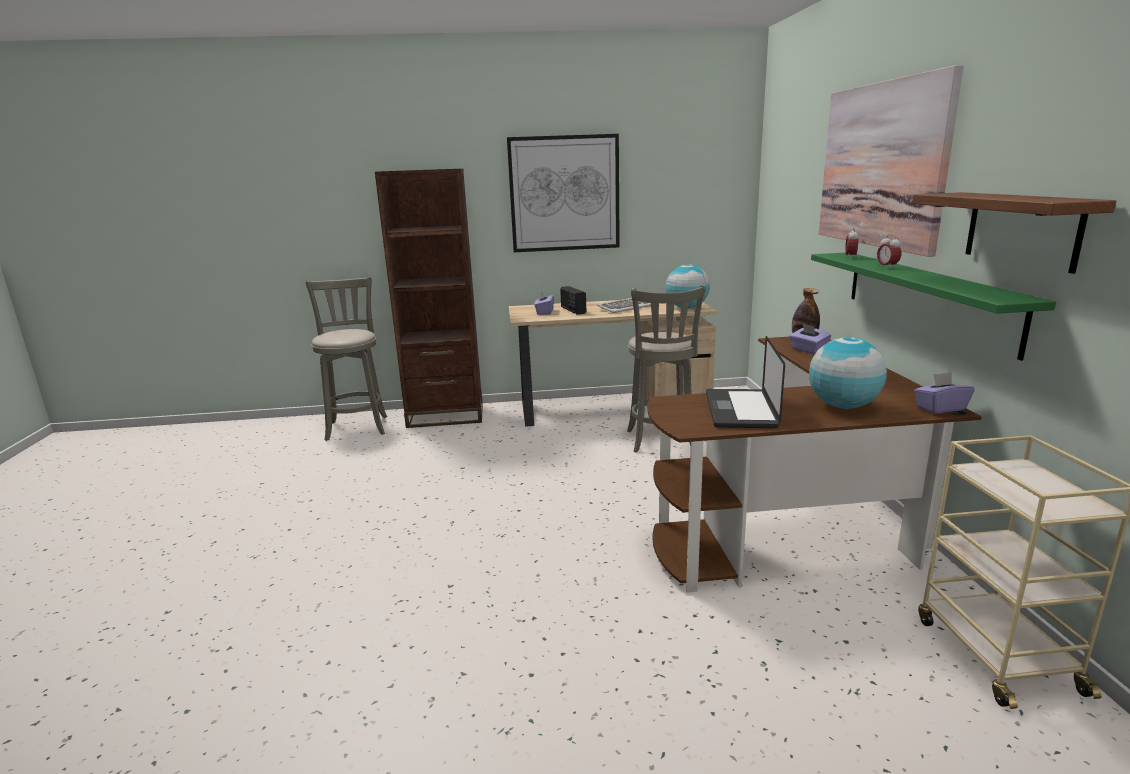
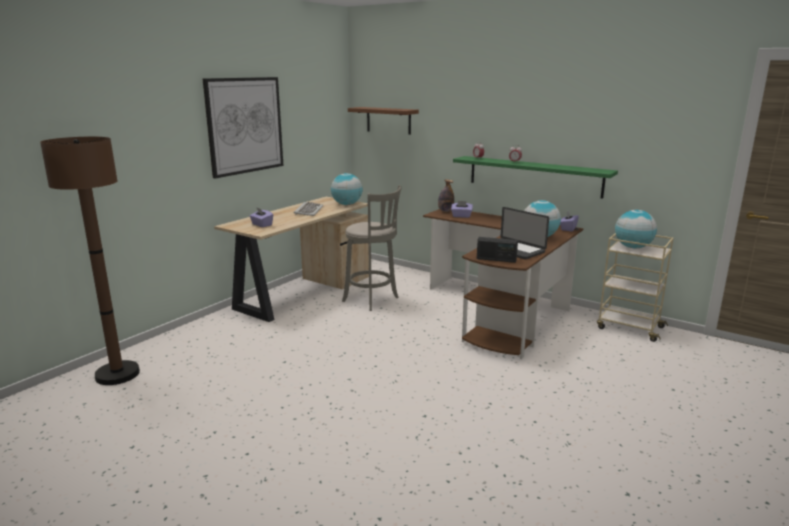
camera: 50 degrees left, 0 degrees up
(357, 426) = (117, 374): grey stool -> brown floor lamp
(445, 416) = (186, 338): brown bookcase -> none
(573, 310) = (278, 219): radio -> radio (496, 259)
(881, 165) = (487, 106): picture -> none
(1021, 480) = (633, 247): none -> globe
(1022, 229) = (594, 140): shelf -> shelf (388, 120)

